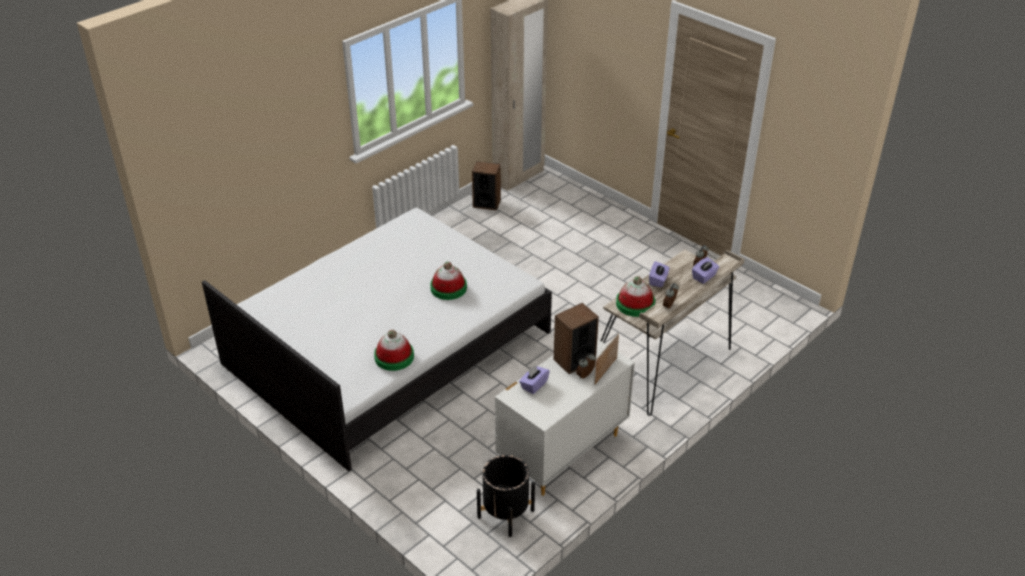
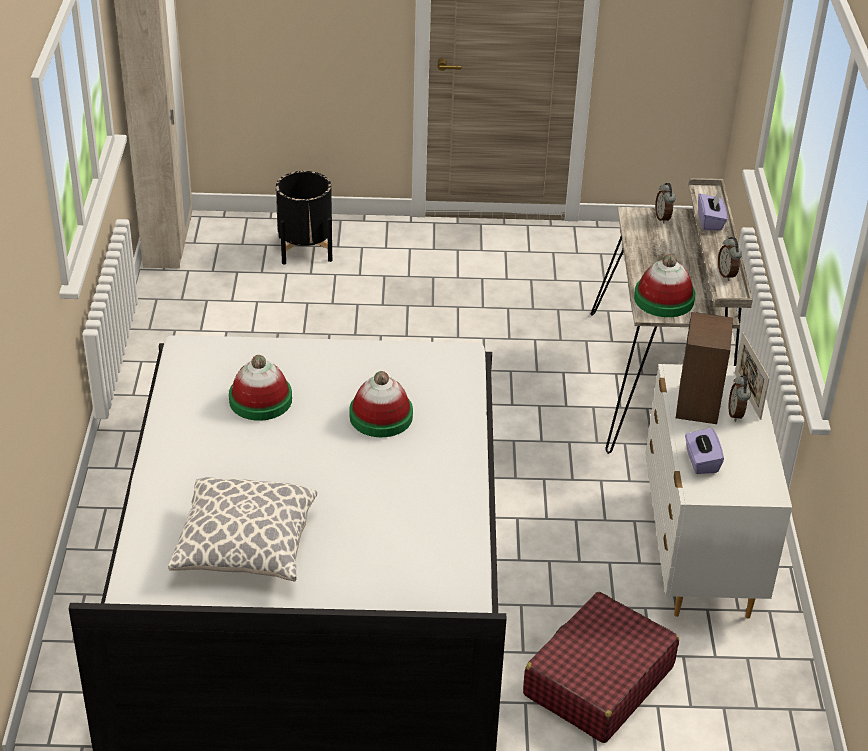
camera: 45 degrees left, 0 degrees up
(321, 308) = (246, 548): none -> pillow
(394, 357) = (449, 547): hat -> hat (260, 400)
(435, 472) = (598, 681): none -> red suitcase
(486, 203) = (174, 299): speaker -> none
(506, 514) = (742, 669): black planter -> black planter (305, 248)
(658, 280) = (646, 258): purple tissue box -> none

